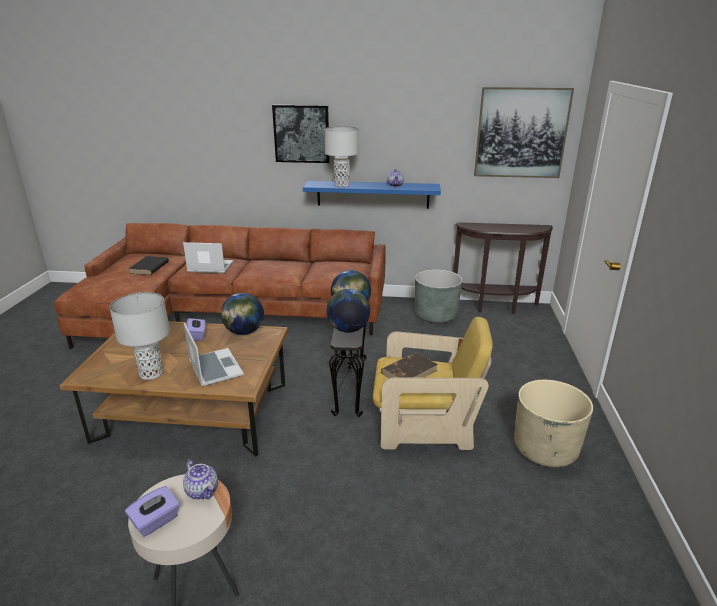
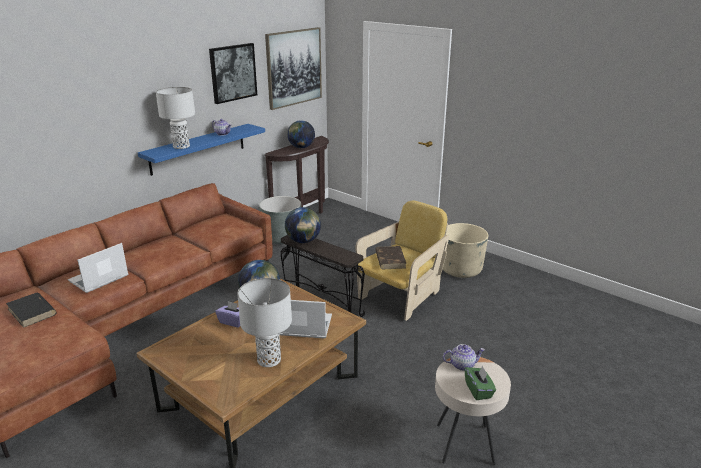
camera: 55 degrees left, 0 degrees up
(156, 521) = (478, 390): purple tissue box -> green tissue box
(301, 134) = (124, 104): picture -> picture (233, 72)
(348, 329) = (334, 252): globe -> globe (301, 147)

